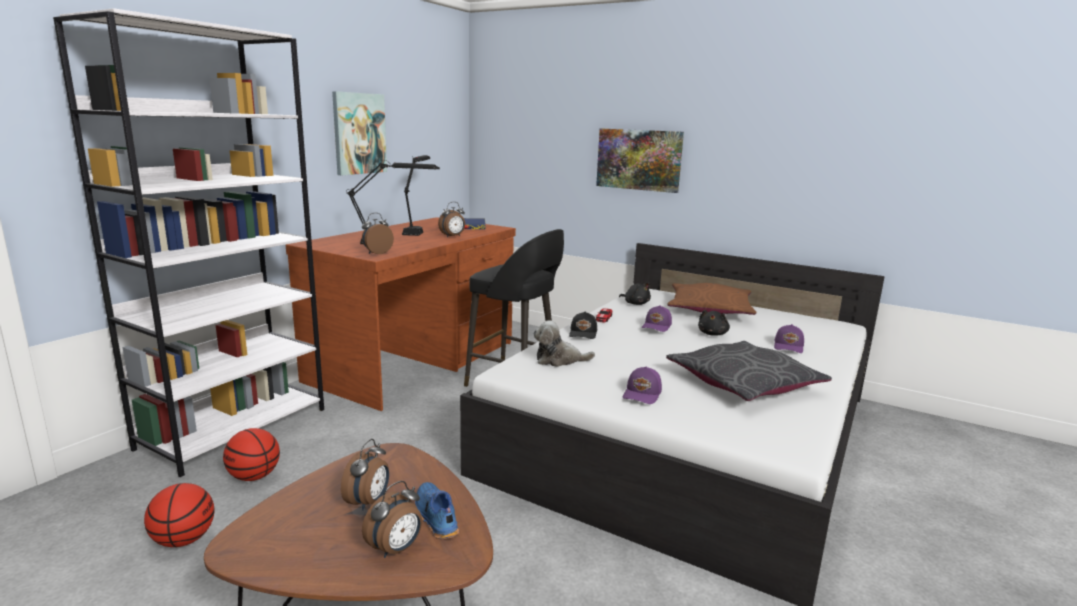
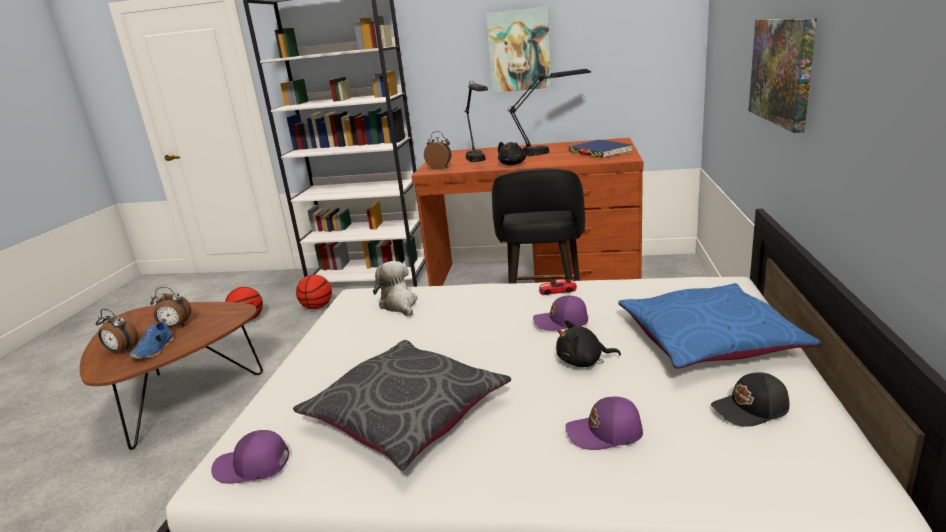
camera: 70 degrees right, 5 degrees up
(434, 518) = (155, 350): blue shoe -> blue shoe turned 150 degrees clockwise
(453, 236) = (546, 161): alarm clock -> none
(583, 333) = (489, 295): black cap -> black cap (751, 410)
(635, 303) = (648, 291): black plush toy -> black plush toy (513, 164)
(642, 394) = (335, 360): purple cap -> purple cap (253, 467)
(709, 309) = (708, 340): brown pillow -> blue pillow

